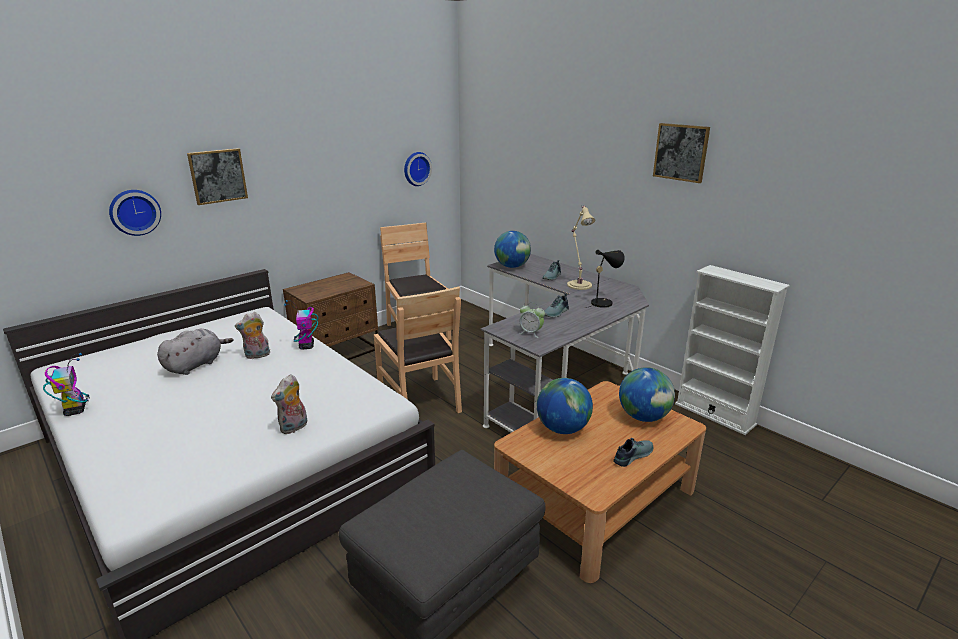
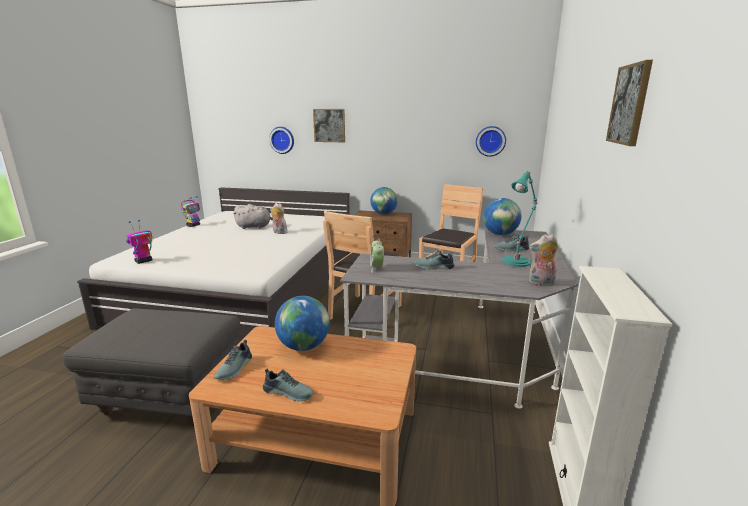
camera: 55 degrees right, 5 degrees down
(294, 428) = (208, 262): plush toy -> plush toy (541, 283)
(306, 346) = (304, 237): toy robot -> toy robot (143, 261)
(571, 474) = (235, 368): none -> shoe
(578, 284) = (517, 261): beige table lamp -> turquoise table lamp
(603, 302) = (496, 278): black table lamp -> none
(643, 417) = (368, 382): globe -> globe (383, 214)

